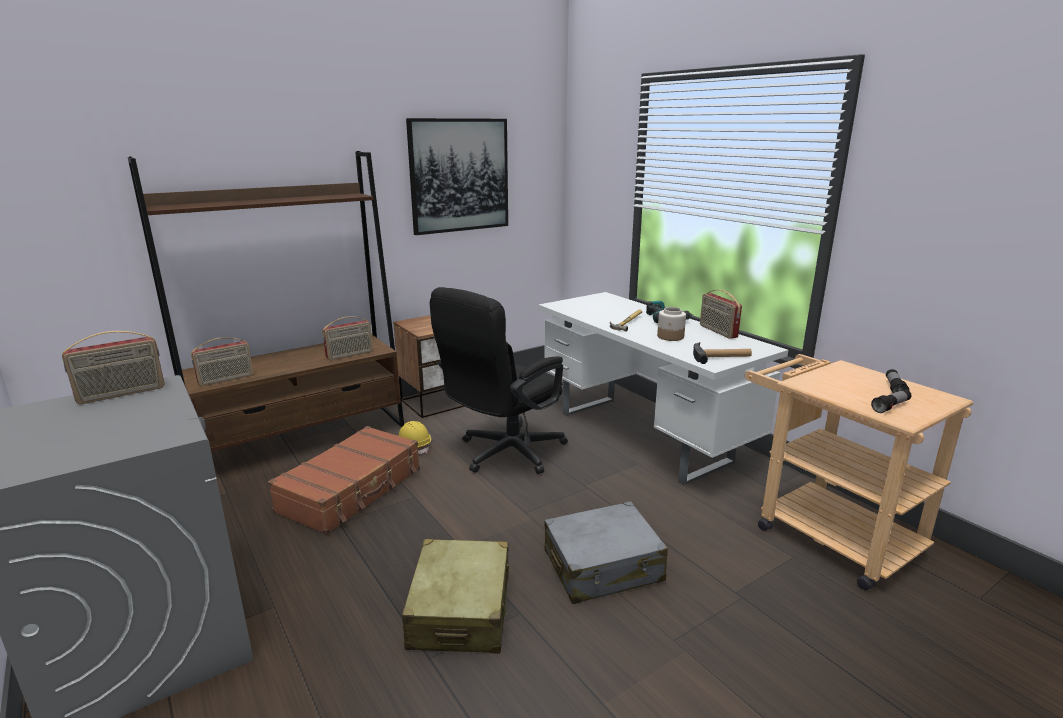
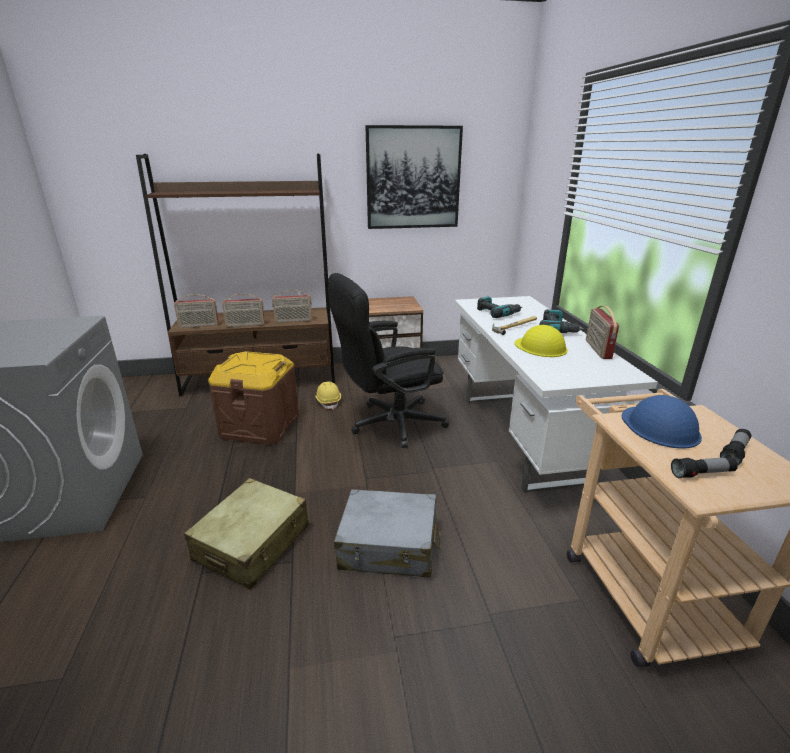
camera: 25 degrees right, 5 degrees up
(121, 394) = (54, 323): radio -> radio (245, 325)
(352, 490) = (260, 425): brown suitcase -> brown storage box
(596, 312) = (497, 313): none -> power drill
(670, 337) = (540, 347): jar -> yellow hard hat
(721, 357) = (569, 376): hammer -> none
(833, 381) = (660, 426): none -> blue hard hat

